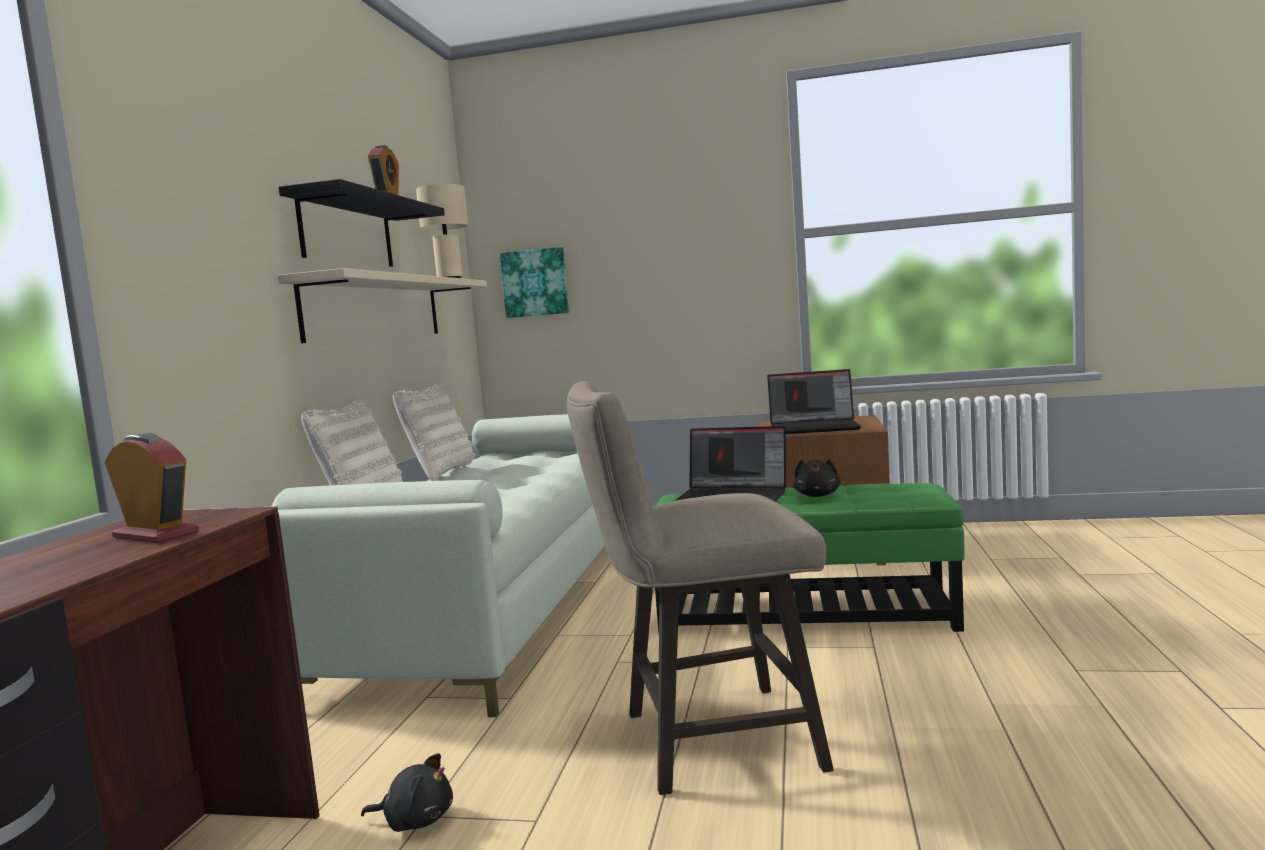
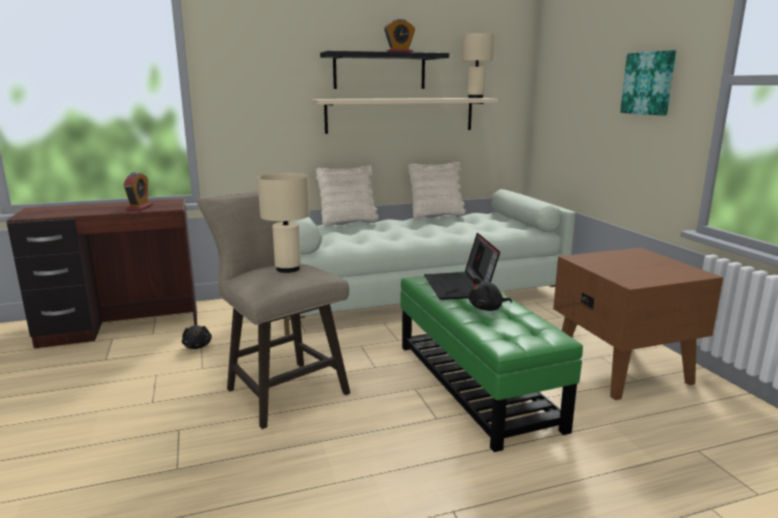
camera: 60 degrees right, 10 degrees up
(535, 283) = (558, 99): picture -> picture (649, 83)
(710, 499) = (288, 269): none -> beige table lamp
(815, 428) = (621, 266): laptop -> none

